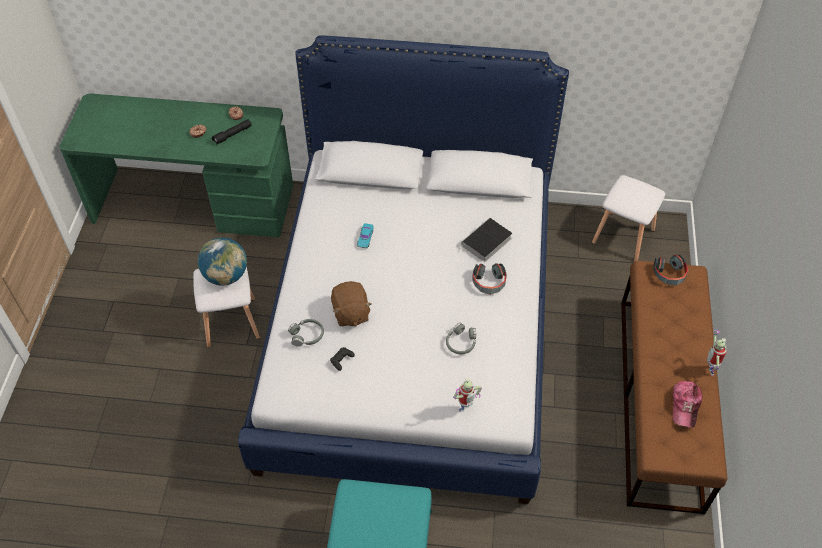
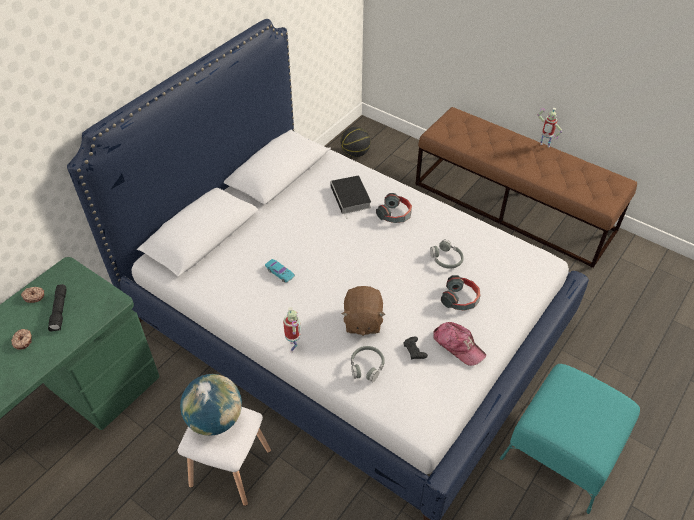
camera: 60 degrees left, 5 degrees down
(350, 313) = (362, 321): brown plush toy -> brown plush toy turned 75 degrees clockwise
(464, 410) = (518, 287): toy robot -> toy robot (294, 347)
(623, 235) = (355, 153): white stool -> basketball
(669, 274) = (448, 124): headphones -> headphones (460, 299)
(685, 405) = (568, 171): cap -> cap (458, 346)

